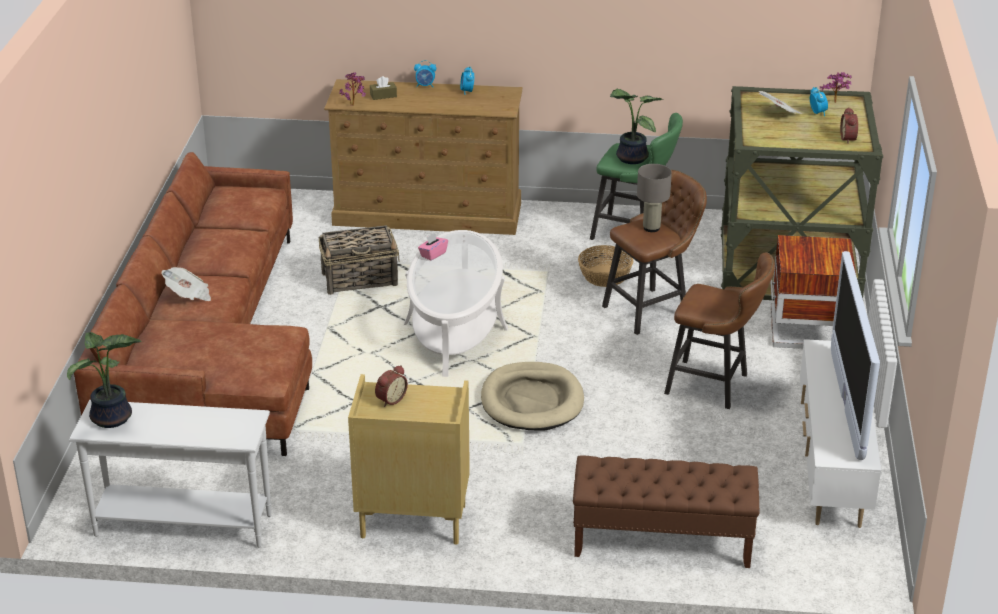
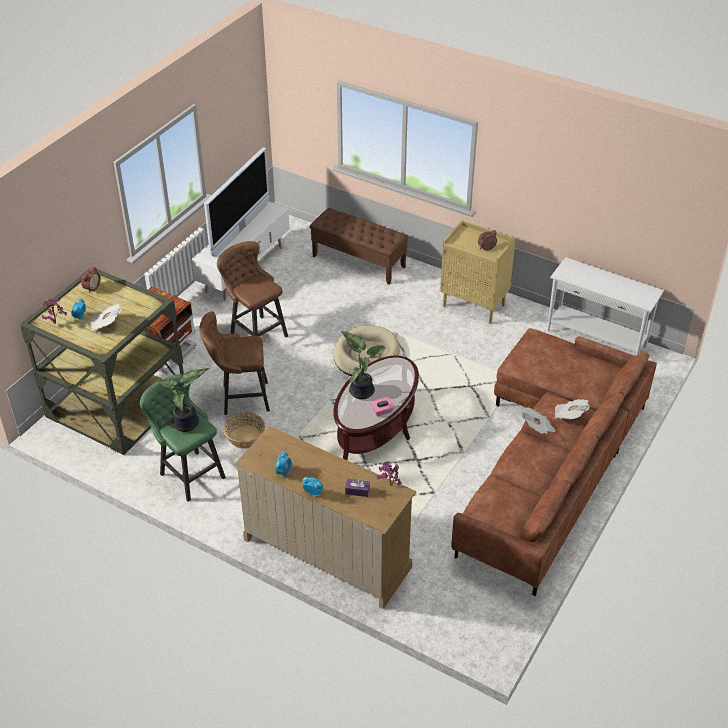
camera: 155 degrees left, 10 degrees up
(112, 419) = (638, 294): potted plant -> potted plant (362, 390)
(227, 274) = (537, 428): none -> newspaper
(360, 279) = (418, 493): basket -> none
(383, 95) = (357, 491): brown tissue box -> purple tissue box
(455, 327) = (376, 425): white coffee table -> brown coffee table
(651, 228) = (237, 351): grey table lamp -> none

